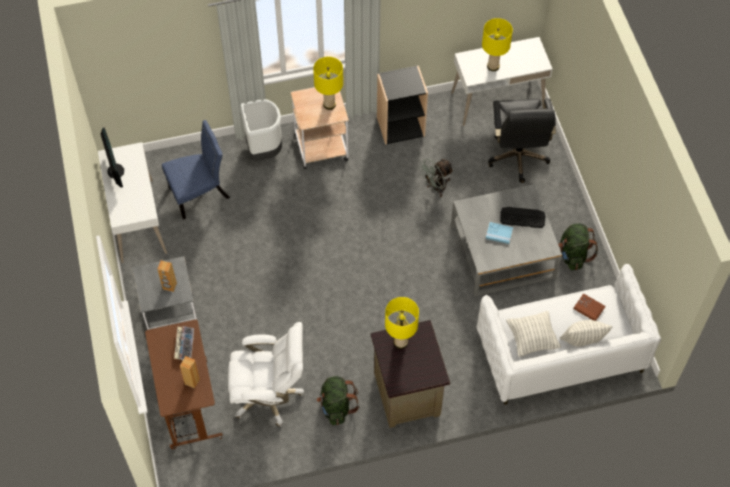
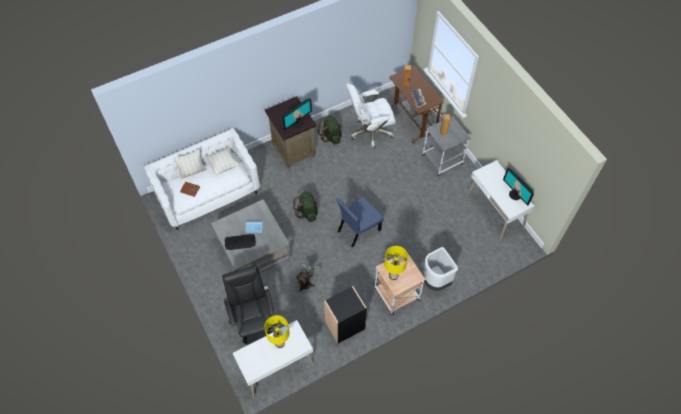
camera: 165 degrees right, 0 degrees up
(198, 194) = (464, 239): blue chair -> blue chair (359, 229)
(400, 342) = (297, 123): yellow table lamp -> monitor
(573, 255) = (205, 256): green backpack -> green backpack (307, 212)

